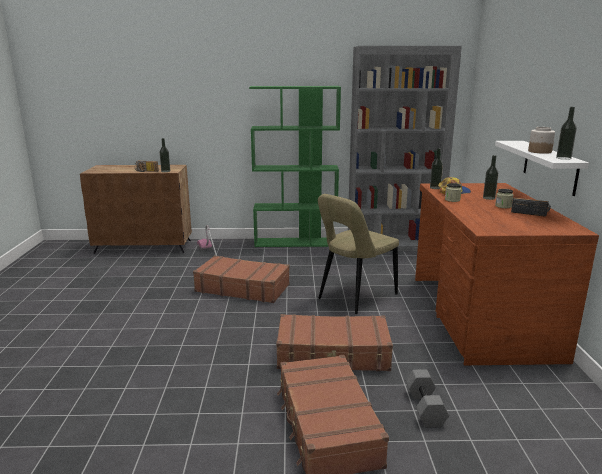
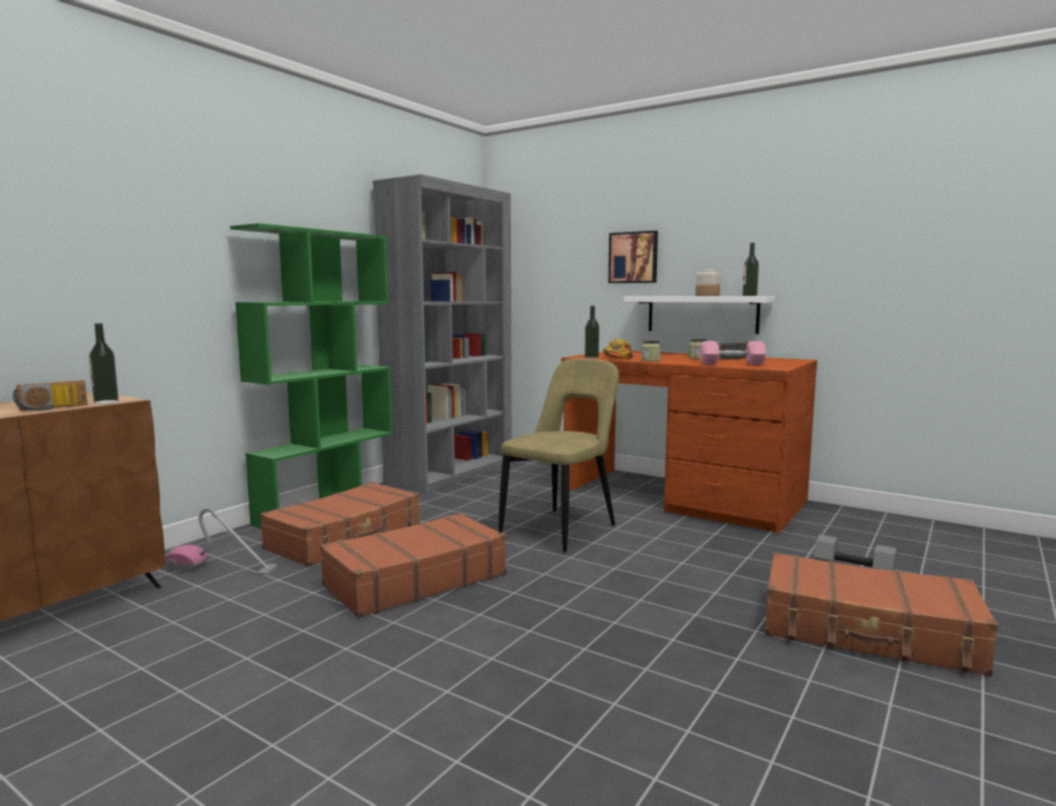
camera: 55 degrees left, 10 degrees down
(333, 354) = (699, 581): brown suitcase -> brown suitcase (346, 538)
(355, 297) = (562, 529): beige chair -> beige chair turned 135 degrees counterclockwise
(482, 218) = (732, 364): none -> pink dumbbell
(489, 198) = (662, 356): bottle -> none
(526, 106) = (633, 257): none -> picture

